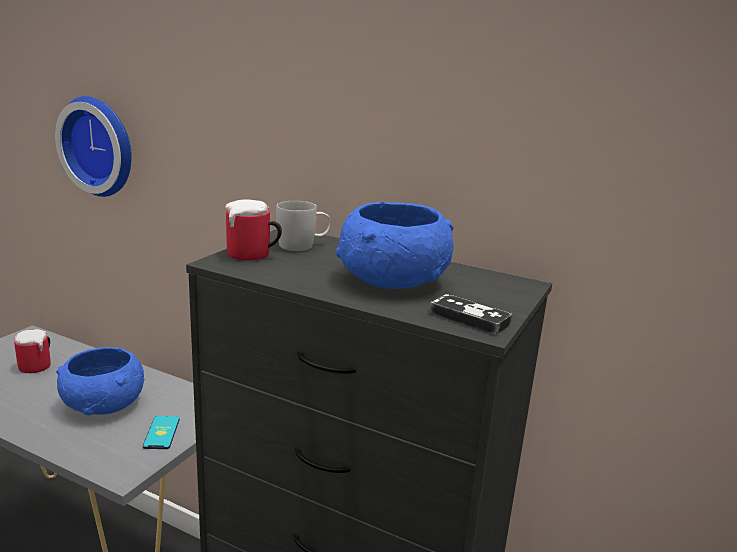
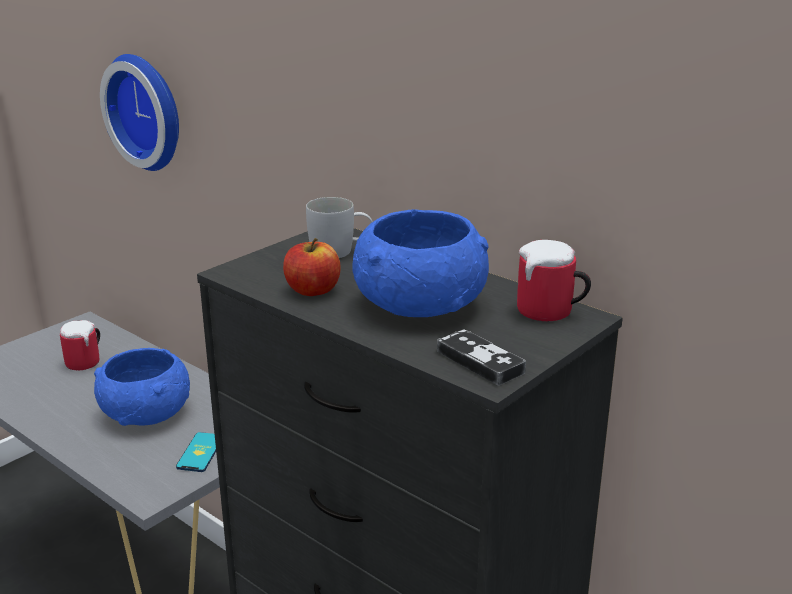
camera: 15 degrees right, 5 degrees up
(253, 256) = (275, 264): mug -> mug (551, 313)
(297, 273) = (312, 290): none -> apple

